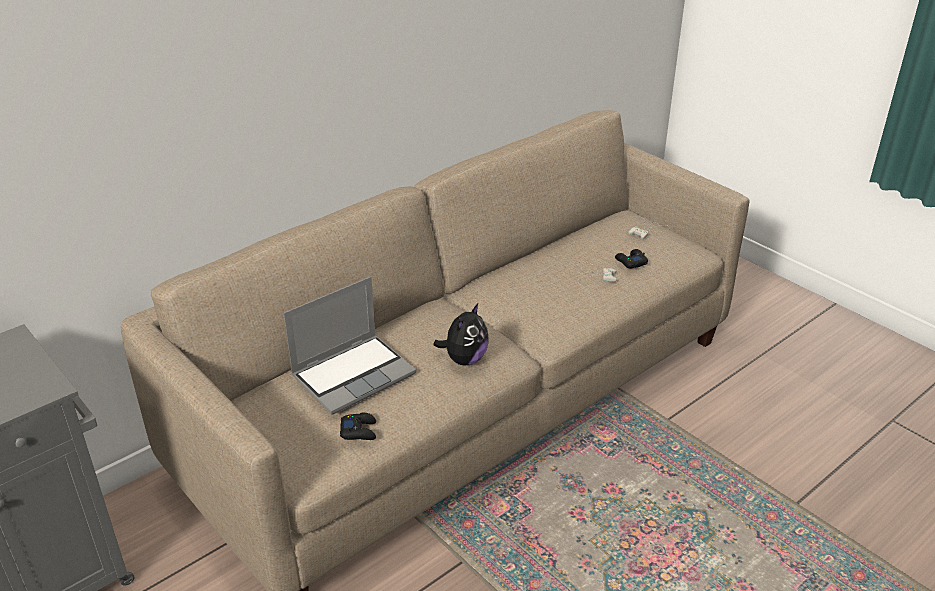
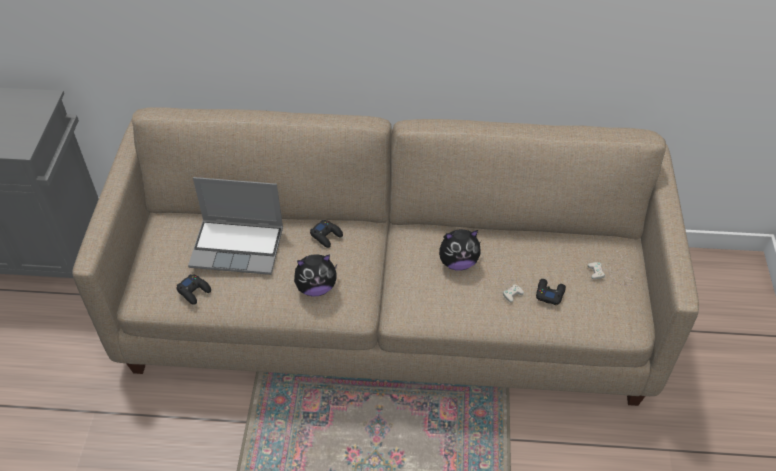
camera: 45 degrees right, 15 degrees up
(419, 323) = (326, 236): none -> black game controller
(543, 281) = (458, 262): none -> plush toy

